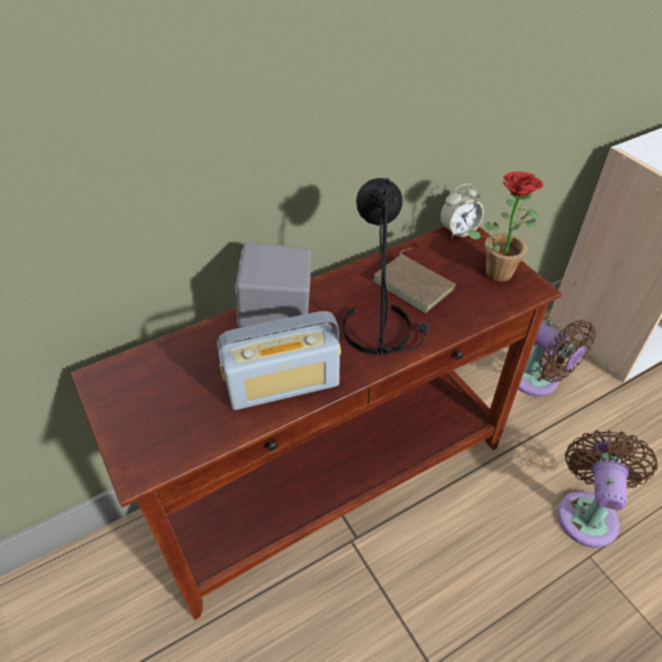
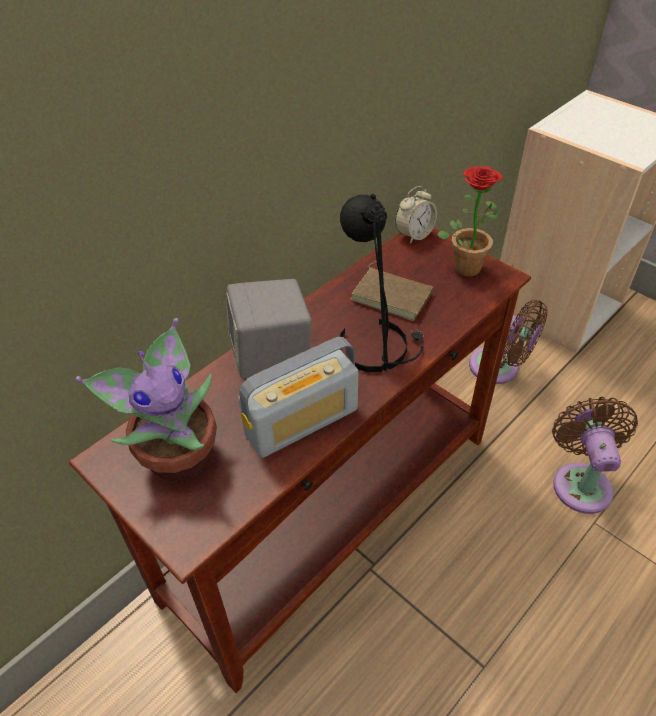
camera: 15 degrees left, 0 degrees up
(162, 388) = (178, 454): none -> potted plant

